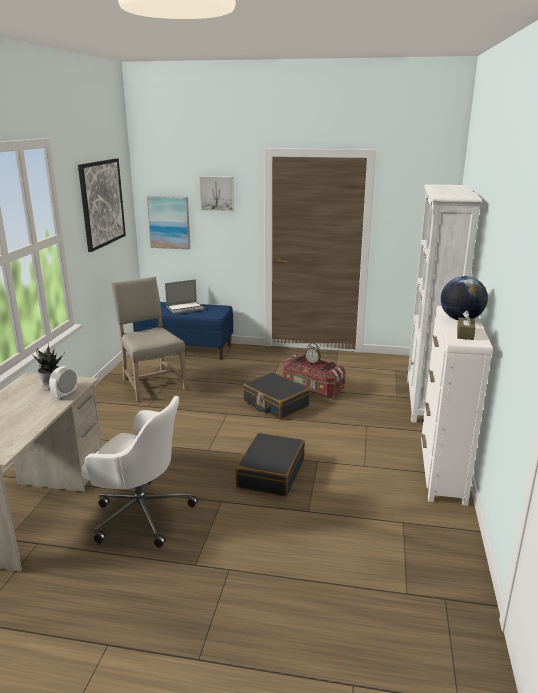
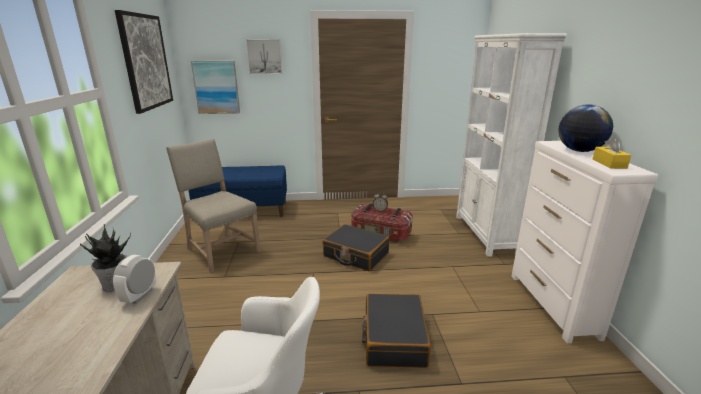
camera: 15 degrees left, 0 degrees up
(185, 308) = (241, 171): laptop -> none
(465, 334) = (609, 164): brown tissue box -> yellow tissue box

